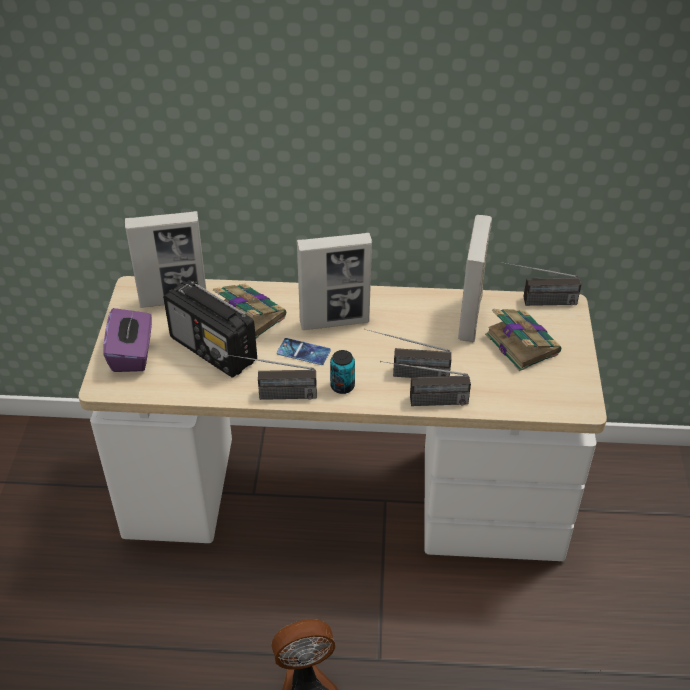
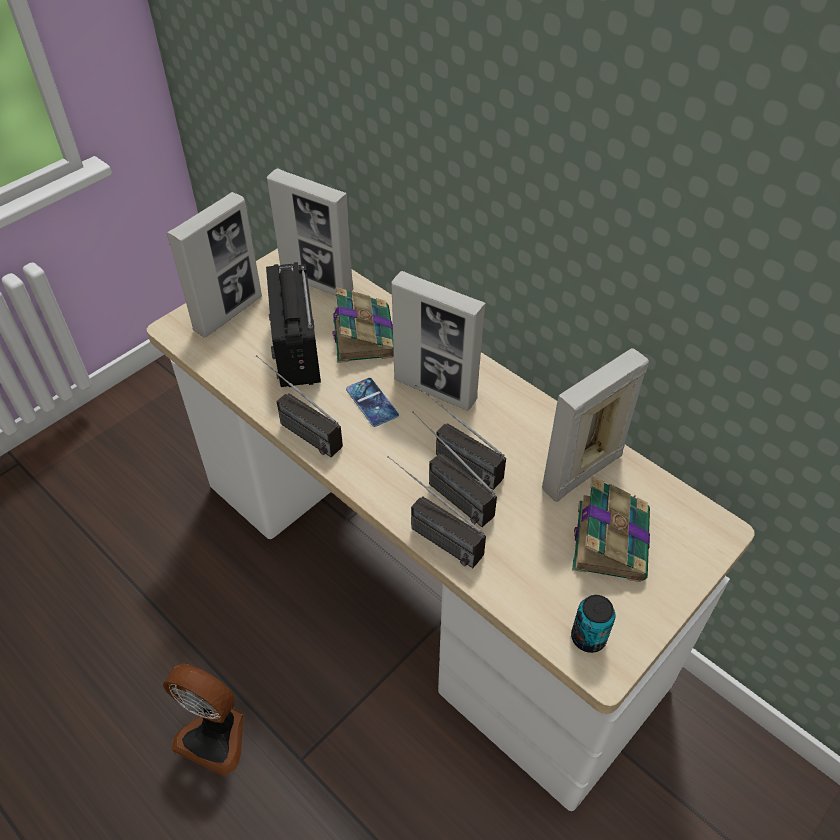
camera: 40 degrees right, 5 degrees up
(132, 354) = (228, 313): purple tissue box -> picture frame
(342, 386) = (368, 461): can -> can (588, 637)
(536, 302) = (682, 501): radio -> radio (452, 458)

